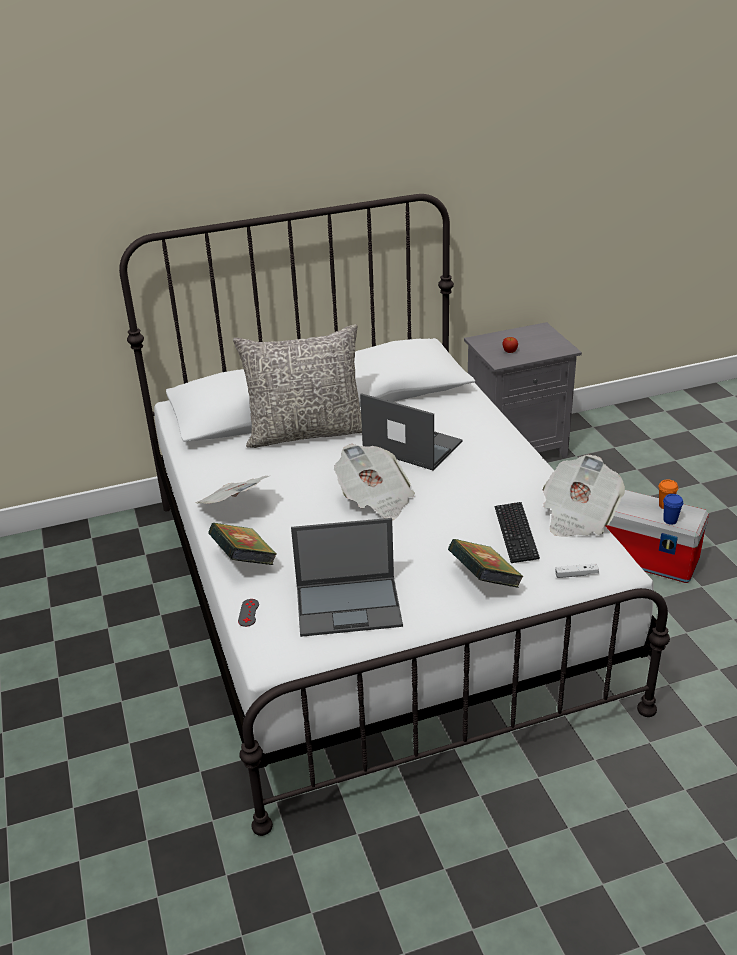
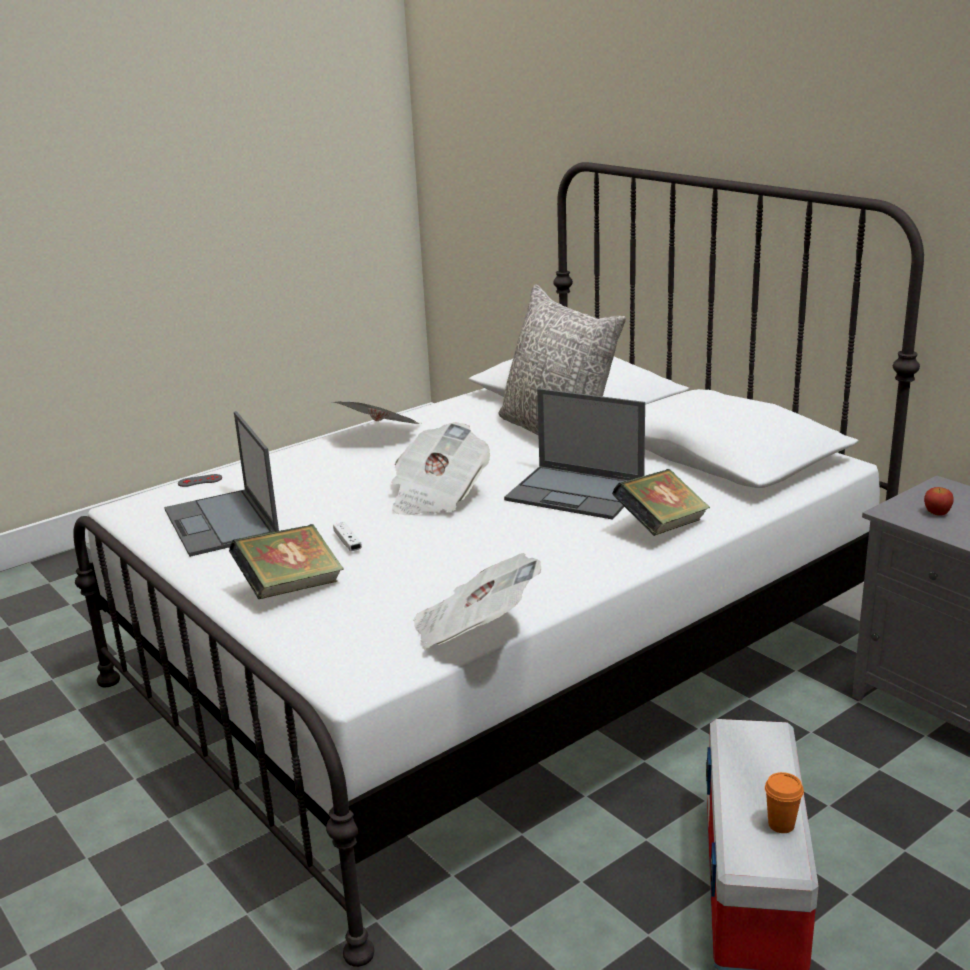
camera: 70 degrees right, 10 degrees down
(244, 561) = (286, 461): book -> book (661, 527)
(411, 445) = (577, 493): laptop -> laptop turned 105 degrees clockwise
(516, 533) = (405, 592): keyboard -> none
(576, 574) = (325, 649): white game controller -> white game controller (347, 543)
(670, 520) = (737, 836): blue cup -> none

